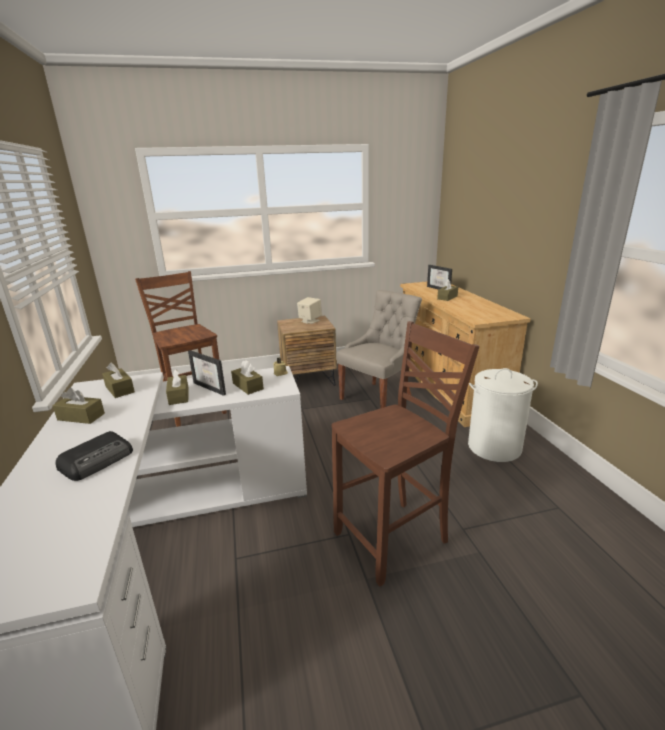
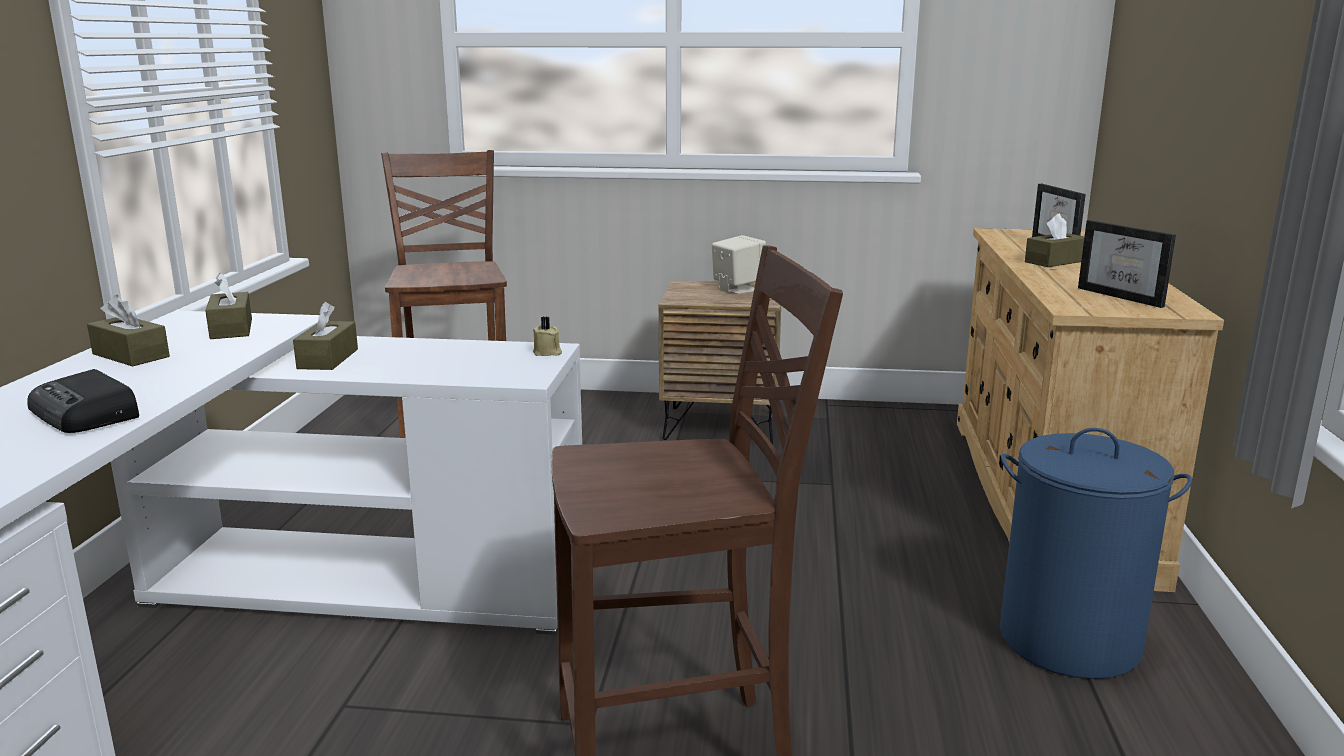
camera: 20 degrees right, 5 degrees down
(98, 460) = (86, 414): radio -> radio turned 75 degrees clockwise
(214, 387) = (401, 355): picture frame -> picture frame (1127, 297)
(248, 386) = (462, 363): brown tissue box -> none
(378, 398) = (852, 486): grey chair -> none
(494, 447) = (1070, 641): white laundry basket -> blue laundry basket

